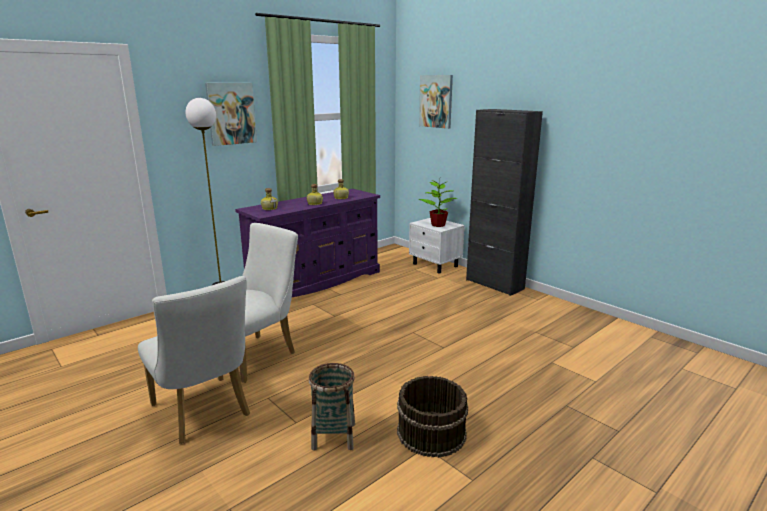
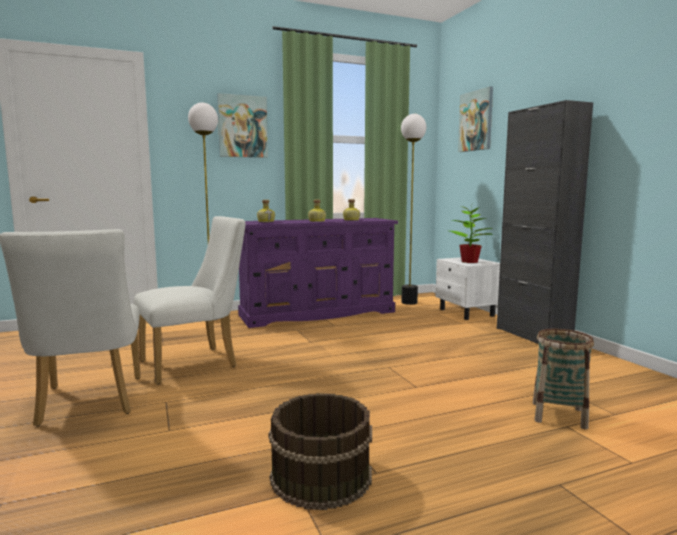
camera: 20 degrees right, 10 degrees down
(333, 436) = (195, 453): basket -> basket (558, 415)
(383, 258) = (409, 302): none -> floor lamp

